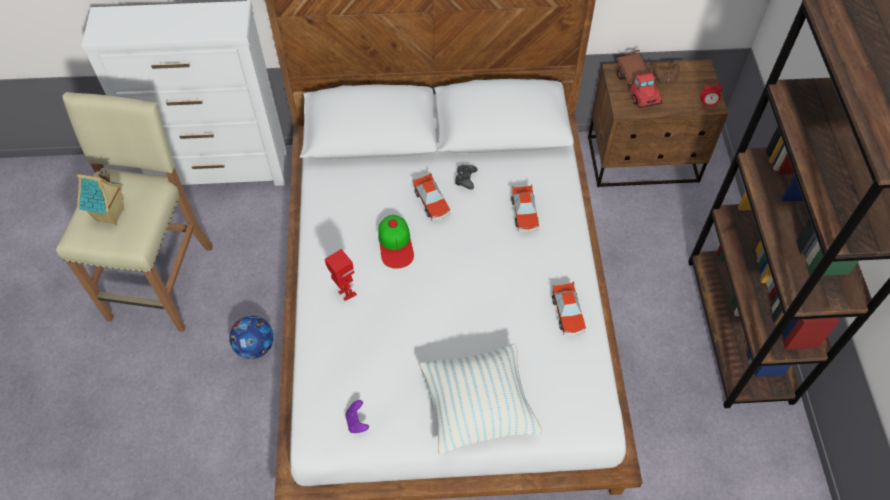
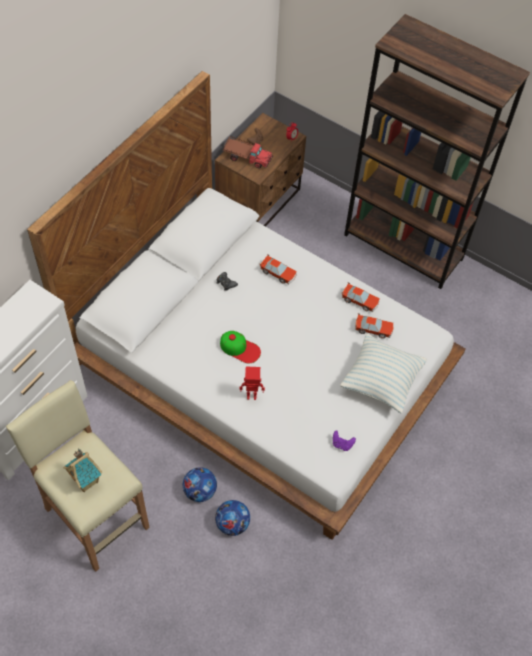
camera: 55 degrees left, 0 degrees up
(240, 402) = (232, 524): none -> football
(431, 202) = (227, 311): toy car -> toy car (373, 329)

